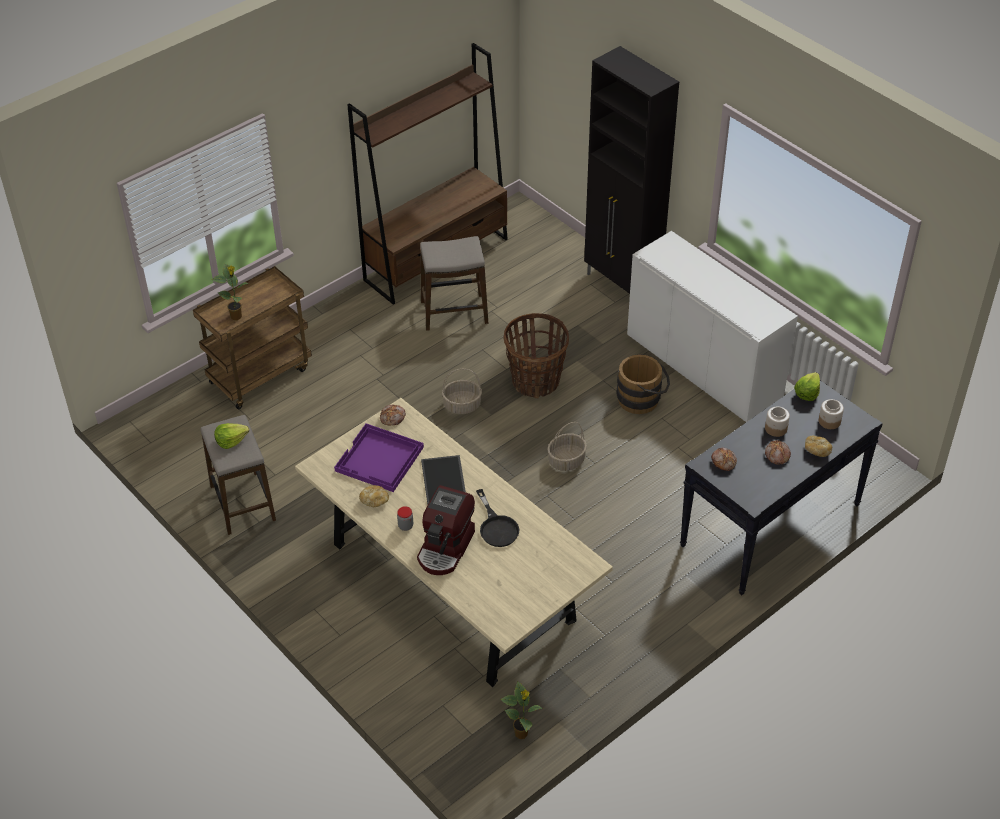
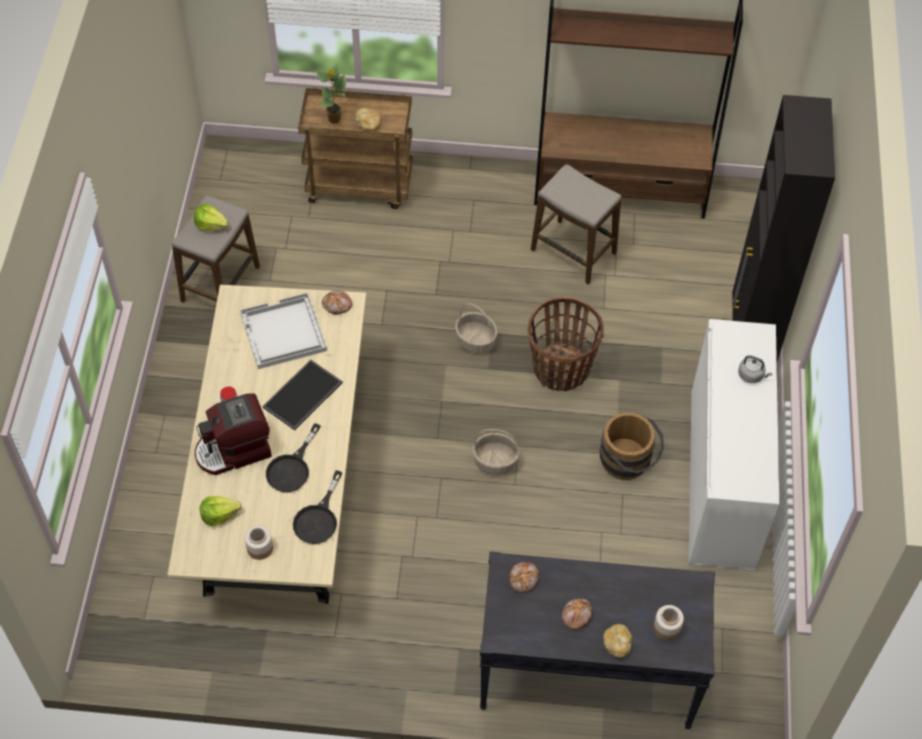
camera: 45 degrees right, 10 degrees up
(374, 500) = (236, 364): bread -> bread (368, 124)
(379, 460) = (283, 333): purple tray -> white tray
(522, 734) = (176, 654): potted plant -> none
(553, 539) = (318, 518): none -> black frying pan
(695, 264) = (752, 375): none -> grey kettle
(775, 428) = (609, 590): jar -> jar (260, 547)
(807, 393) = (684, 583): lettuce -> lettuce (219, 514)

